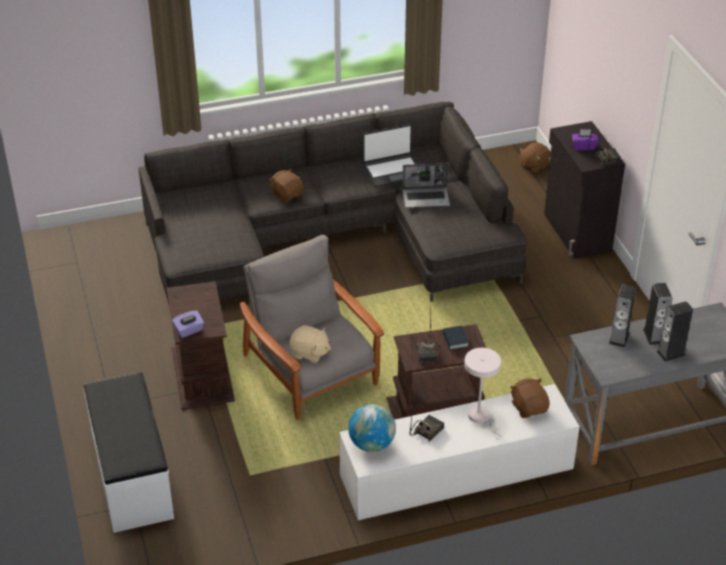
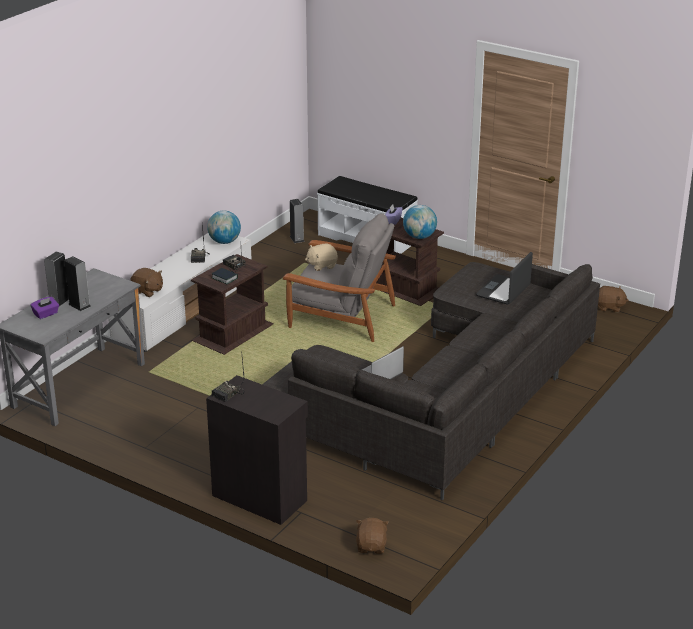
camera: 140 degrees right, 10 degrees down
(199, 293) = (419, 237): none -> globe
(287, 195) = (481, 332): brown plush toy -> brown plush toy (609, 307)
(392, 171) = (433, 384): laptop -> laptop (504, 291)
(481, 418) = (173, 275): white table lamp -> none
(583, 146) = (258, 397): purple tissue box -> purple tissue box (46, 314)
(619, 338) = (103, 295): speaker -> speaker (297, 239)

